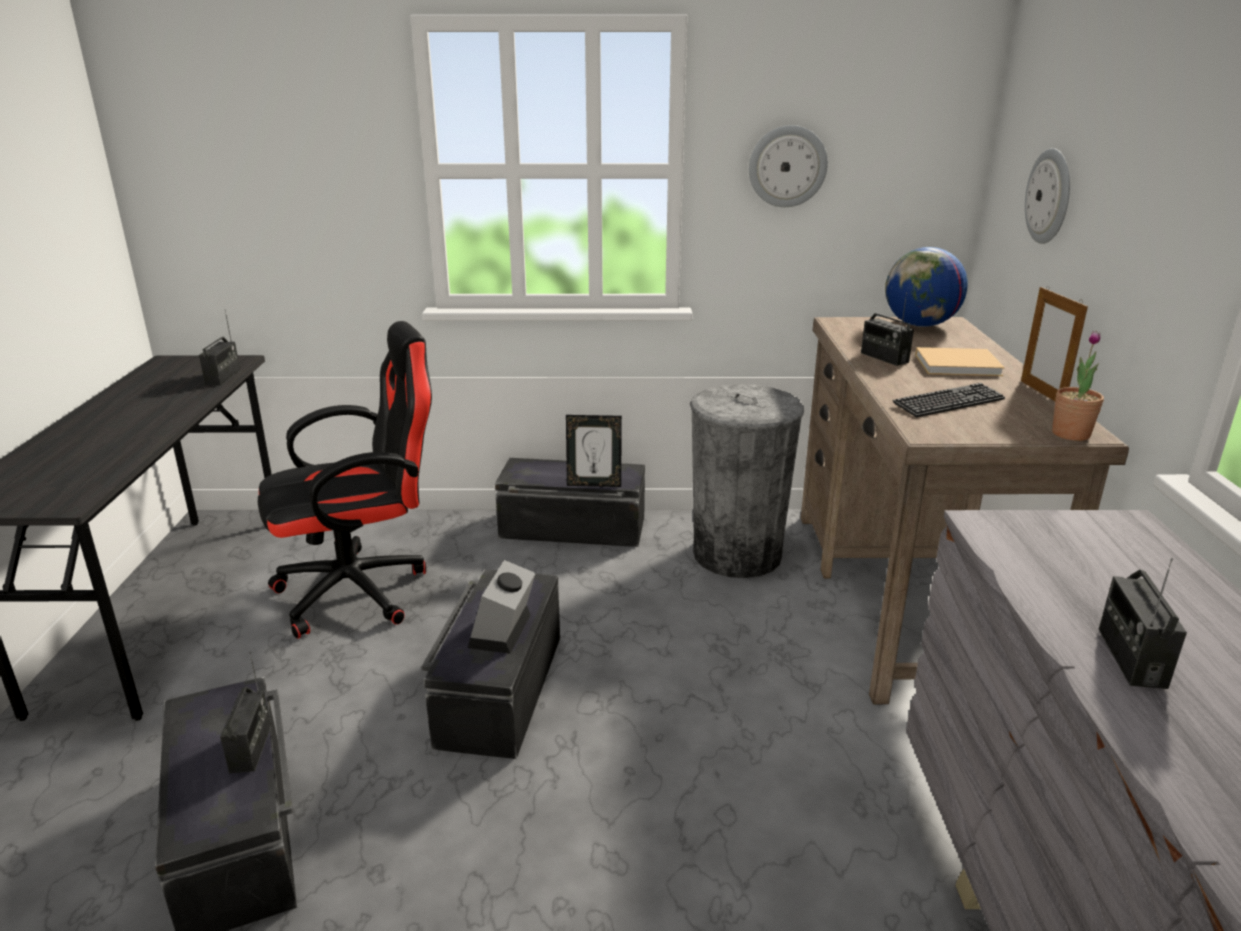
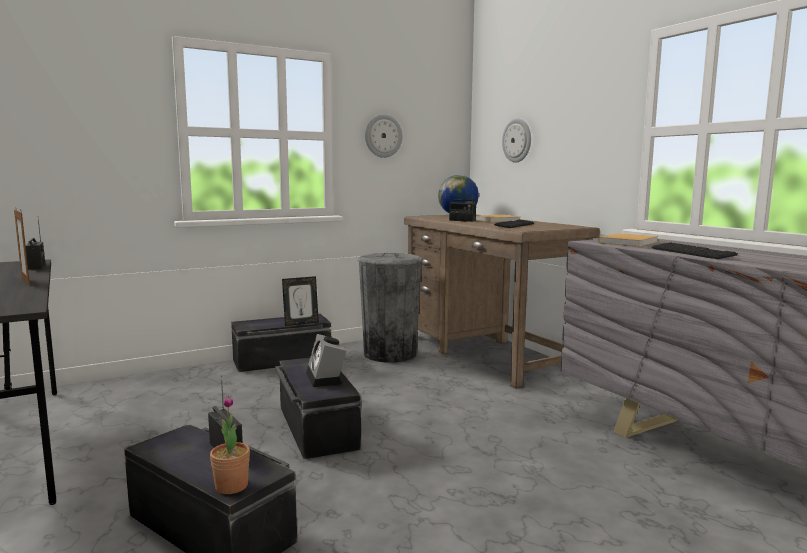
camera: 30 degrees left, 15 degrees down
(365, 591) = (169, 409): black office chair -> none
(1042, 393) = (544, 222): picture frame -> picture frame (25, 282)
(1070, 434) = (575, 227): potted plant -> potted plant (231, 486)
(1075, 548) = (629, 242): none -> beige book
(1130, 657) = (691, 253): radio -> keyboard

